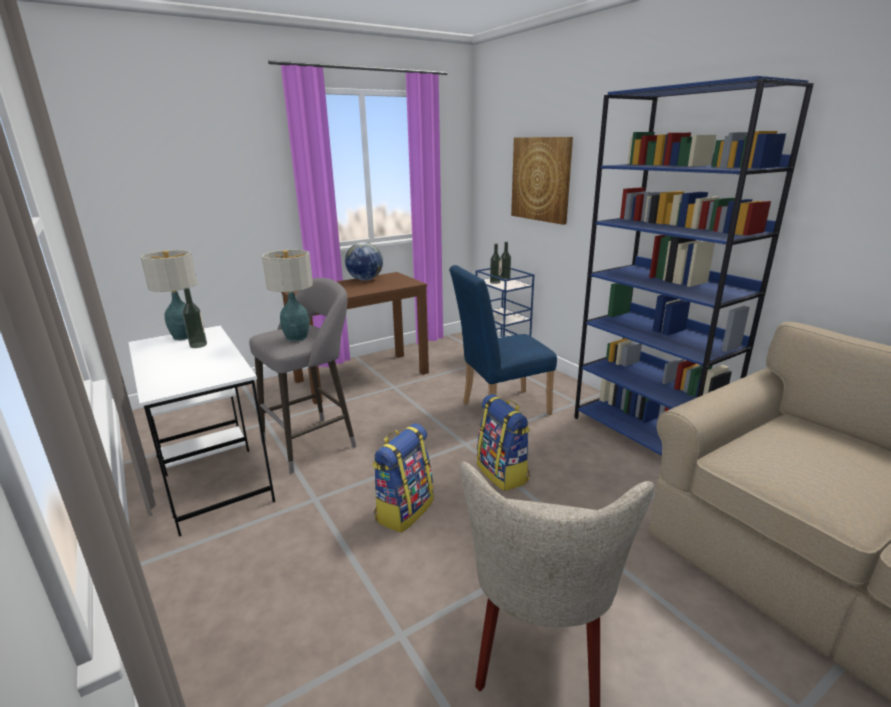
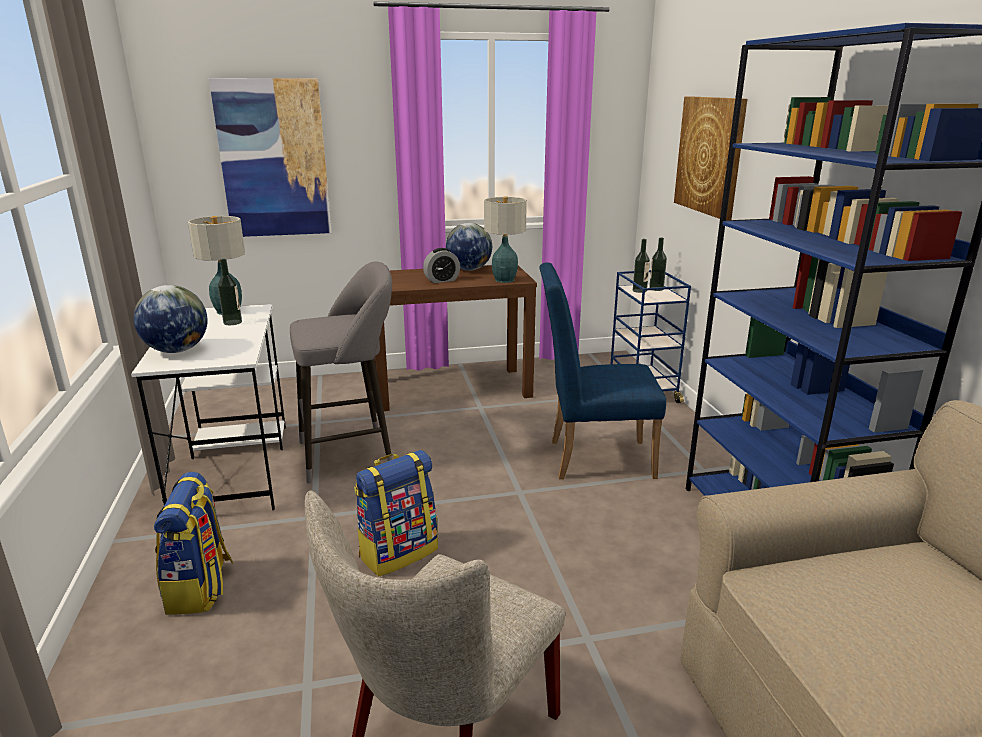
camera: 20 degrees right, 0 degrees up
(167, 376) = (177, 350): none -> globe
(186, 198) = (274, 159): none -> picture
(296, 337) = (332, 328): table lamp -> table lamp (504, 280)
(351, 290) = (442, 280): none -> alarm clock
(503, 473) = (542, 538): backpack -> backpack (200, 588)

